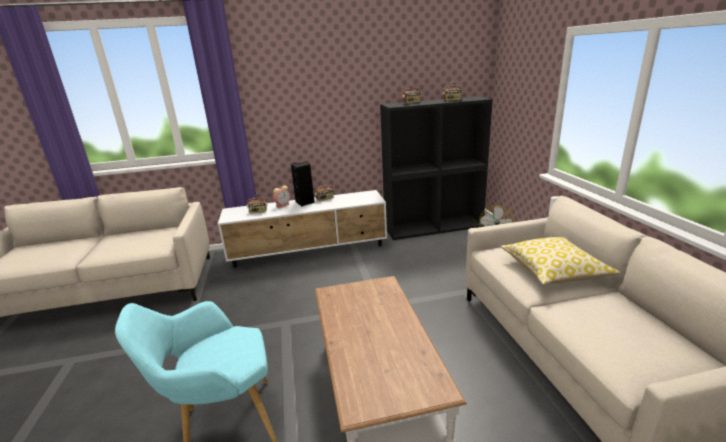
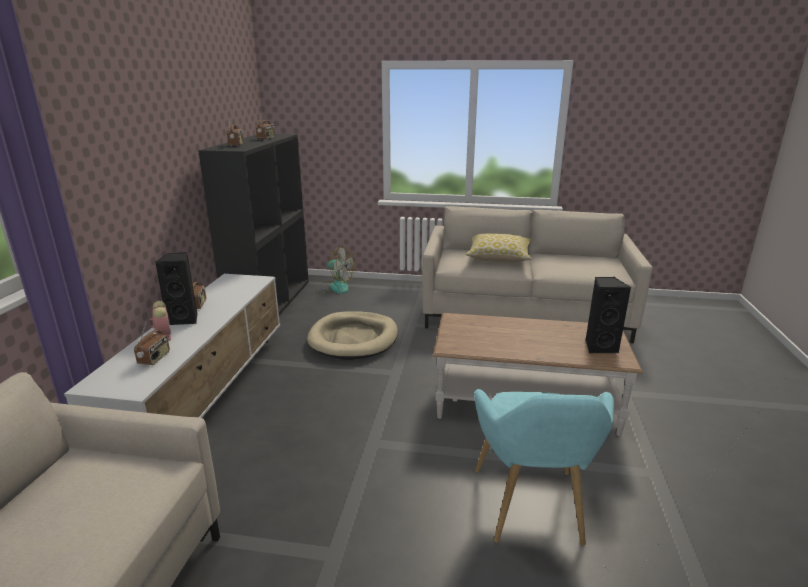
camera: 70 degrees left, 0 degrees up
(382, 385) = (599, 347): none -> black speaker
(413, 273) = (354, 339): none -> beige dog bed

